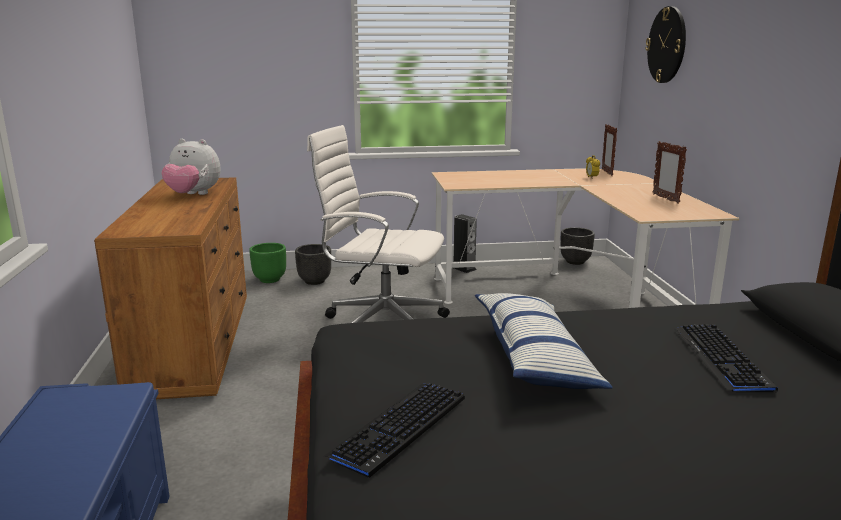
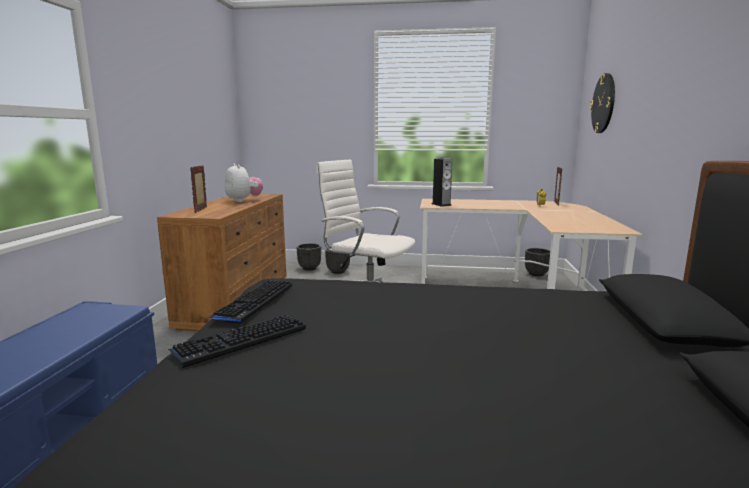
camera: 15 degrees right, 5 degrees down
(193, 195) = (243, 200): plush toy -> plush toy turned 150 degrees counterclockwise
(270, 279) = (309, 268): green planter -> black planter
(464, 268) = (447, 272): speaker -> speaker (441, 204)
(534, 357) = (388, 309): pillow -> none
(665, 199) = (588, 220): picture frame -> picture frame (201, 210)
(721, 359) = (545, 326): keyboard -> keyboard (254, 302)

